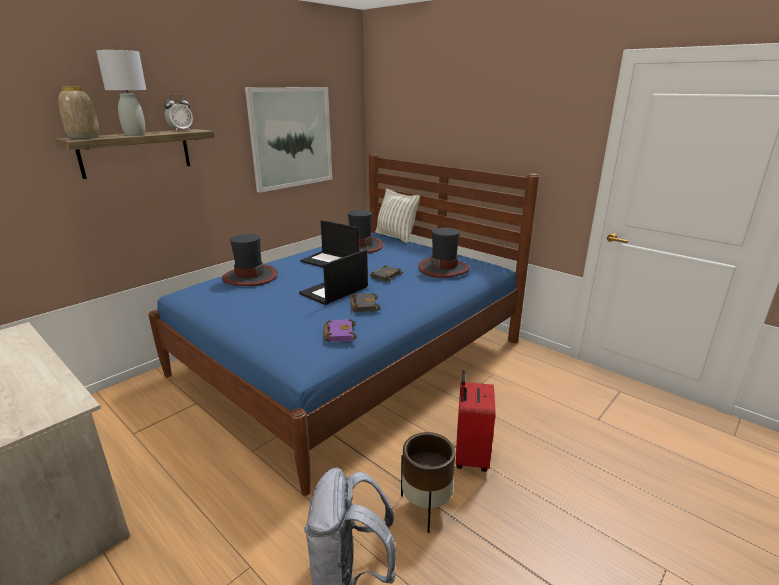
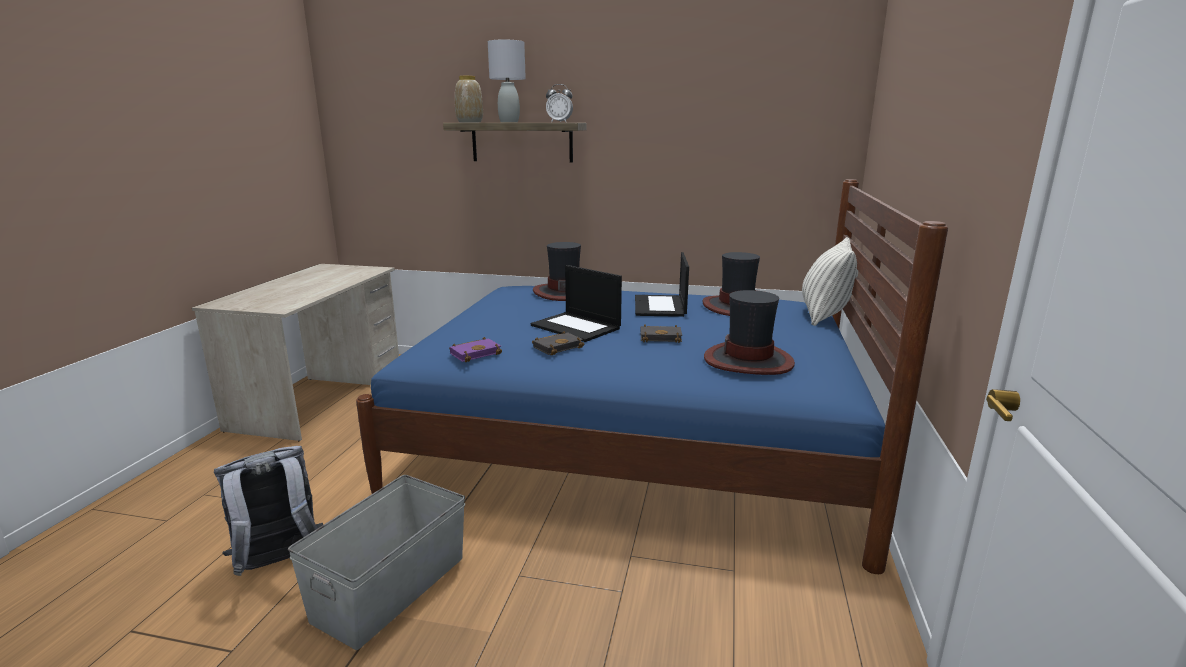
camera: 60 degrees right, 5 degrees down
(291, 138) = (716, 143): picture -> none
(334, 291) = (577, 327): laptop -> laptop turned 150 degrees counterclockwise
(426, 508) = (389, 588): brown planter -> grey storage box
(470, 456) = (505, 600): red suitcase -> none

